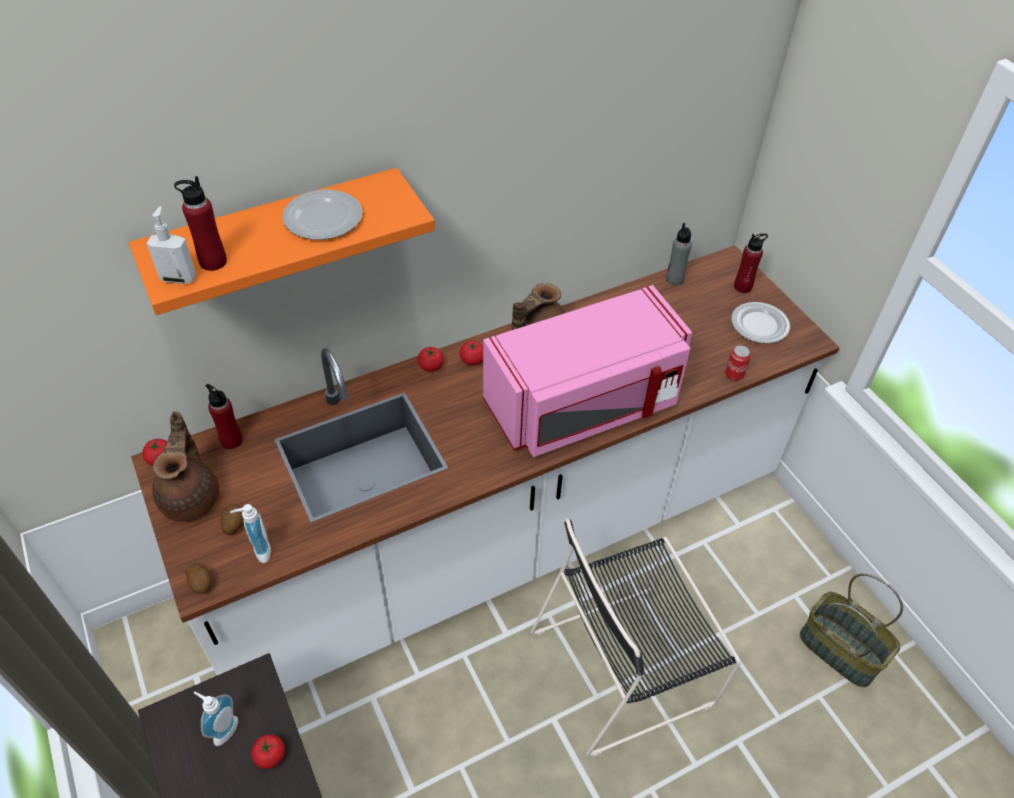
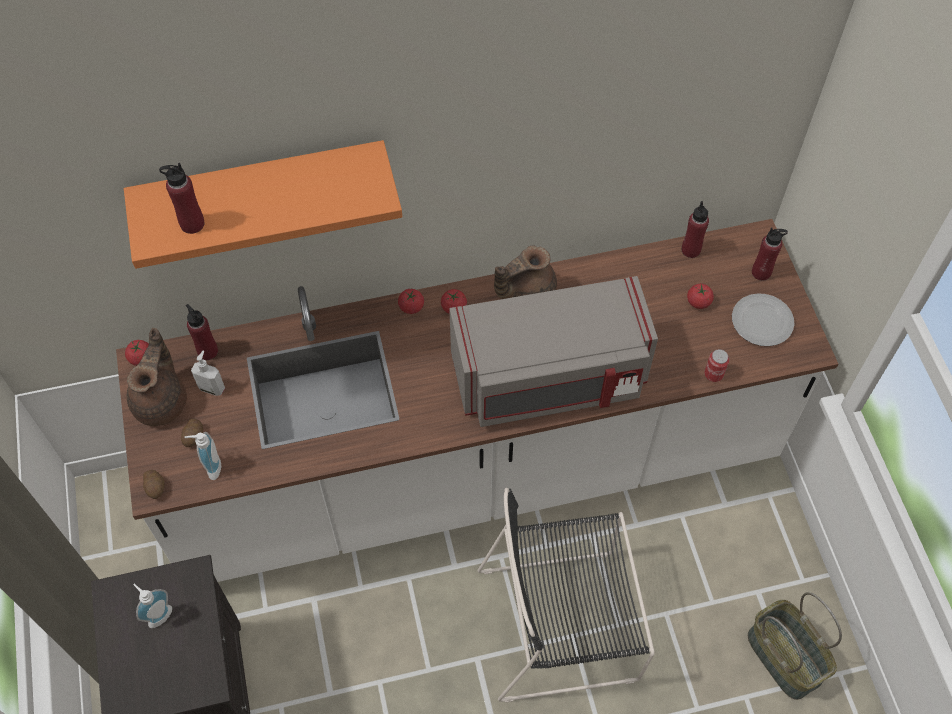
camera: 15 degrees right, 10 degrees up
(179, 278) = (159, 236): soap dispenser -> soap dispenser (212, 387)
(270, 756) = (193, 647): tomato -> tomato (698, 302)
(324, 219) = (300, 191): plate -> none
(584, 405) = (549, 379): pink microwave -> grey microwave
(674, 279) = (691, 250): grey bottle -> red bottle

